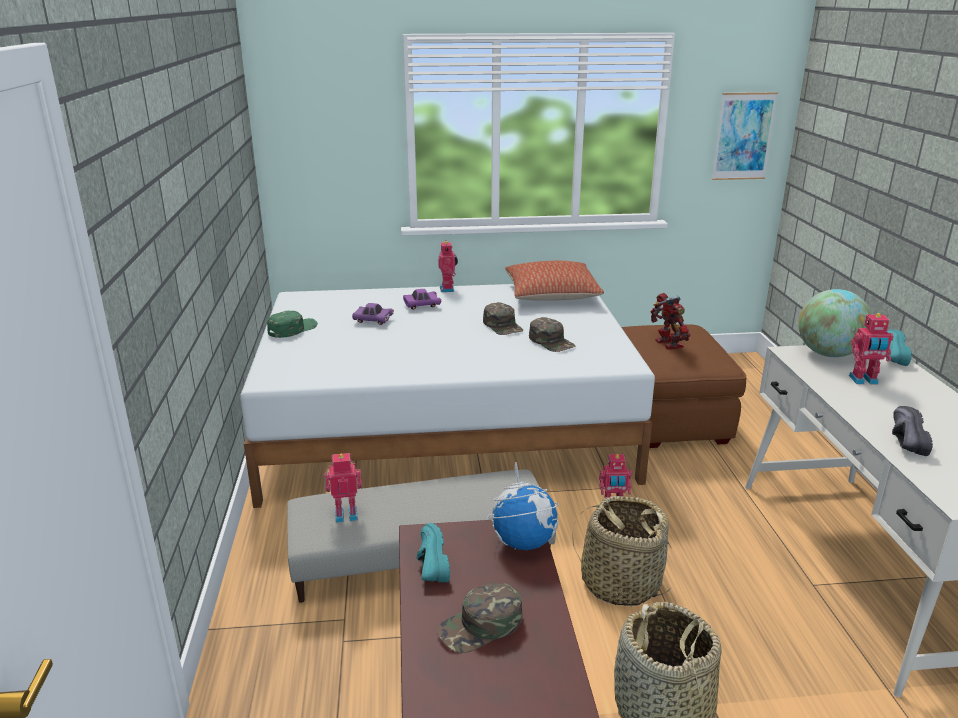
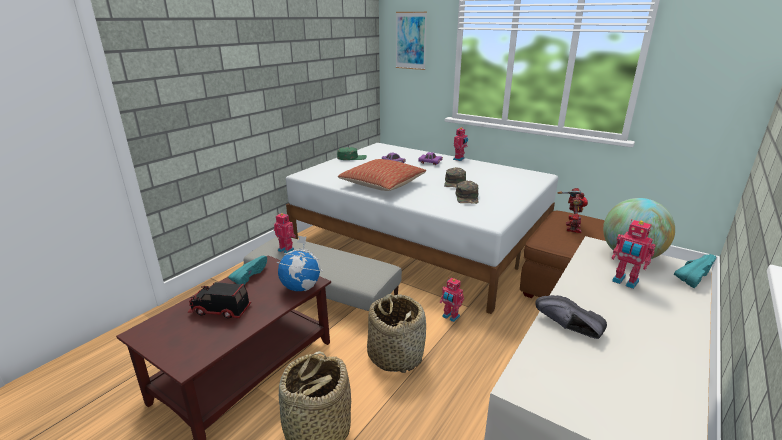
camera: 40 degrees right, 0 degrees up
(481, 626) = (220, 310): green cap -> toy truck
(551, 294) = (516, 175): pillow -> pillow (382, 184)
(743, 136) = (722, 78): picture -> picture (411, 40)
(902, 440) = (567, 328): black shoe -> black shoe turned 105 degrees counterclockwise

